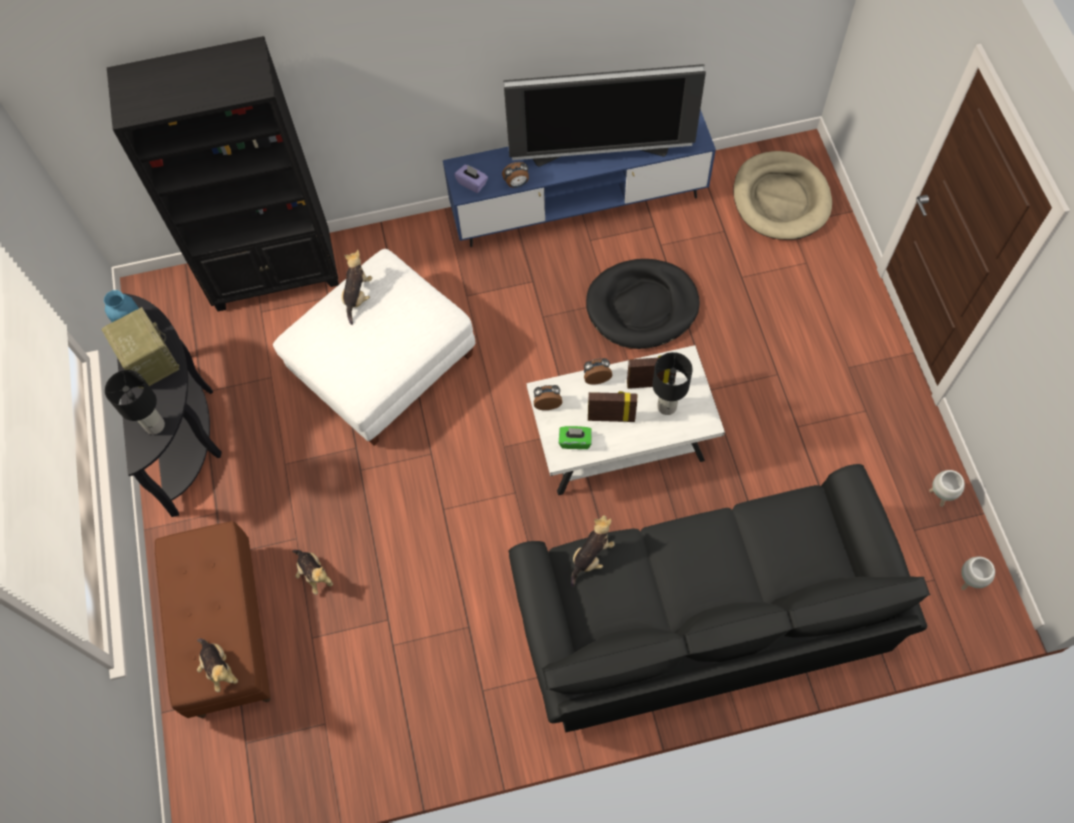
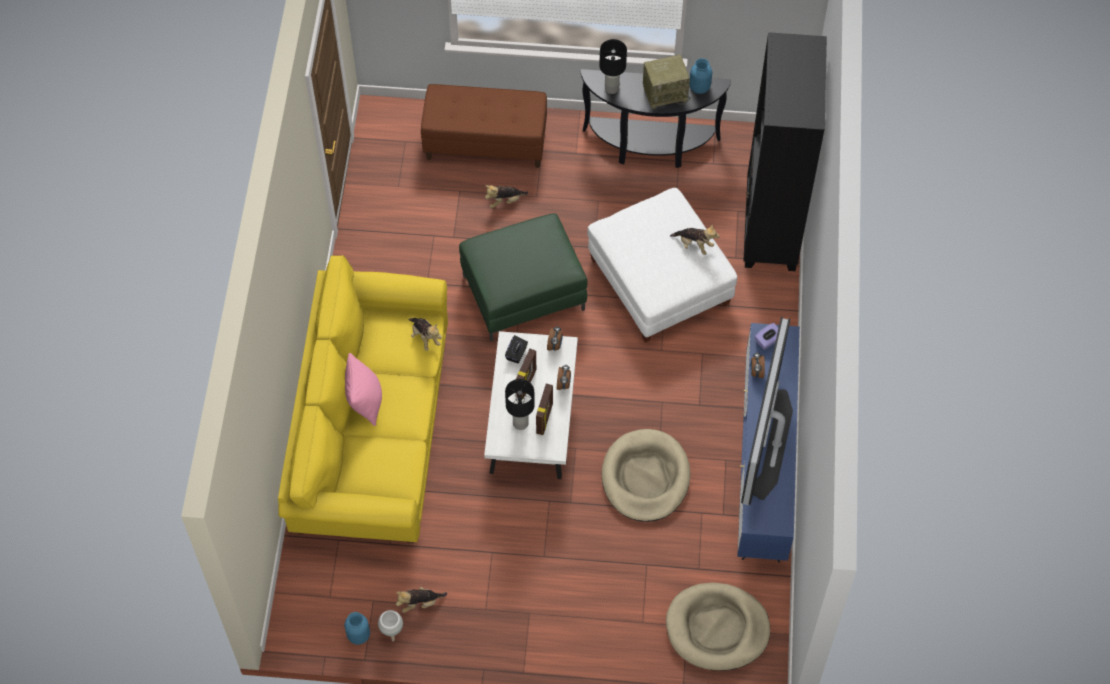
camera: 105 degrees right, 5 degrees down
(219, 667) = (441, 112): plush toy -> plush toy (420, 603)
(446, 506) = (523, 293): none -> green ottoman
(575, 441) = (516, 354): green tissue box -> black tissue box
(642, 306) = (645, 478): black dog bed -> beige dog bed
(702, 614) = (372, 430): black sofa -> yellow sofa
(711, 596) = (365, 401): none -> pink pillow
(961, 530) = (358, 635): none -> blue vase
(968, 581) = (318, 620): white planter -> none

